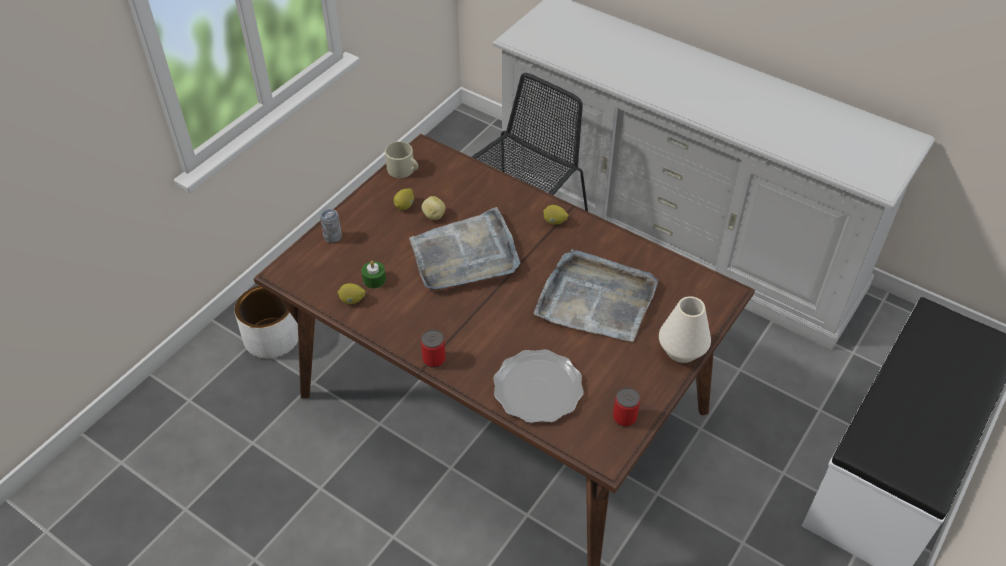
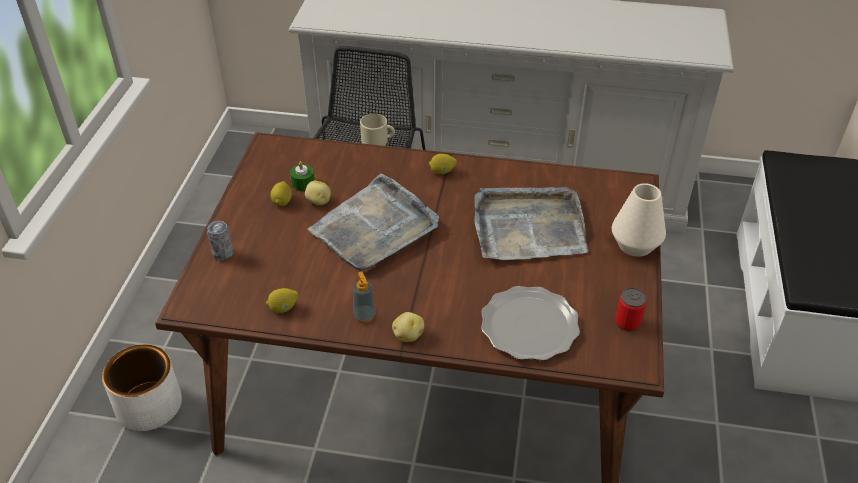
camera: 25 degrees left, 5 degrees down
(374, 279) = (295, 280): green candle -> green candle (303, 183)
(403, 170) = (260, 169): beige mug -> beige mug (378, 141)
(410, 330) = (364, 316): none -> soap dispenser
(434, 359) = (408, 335): can -> potato

